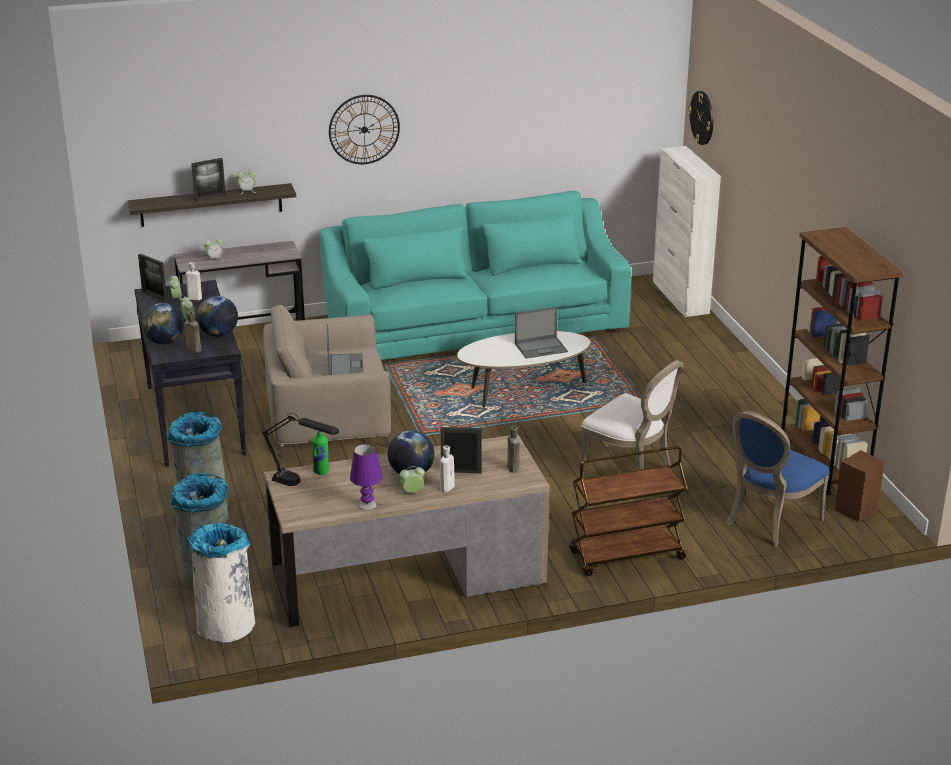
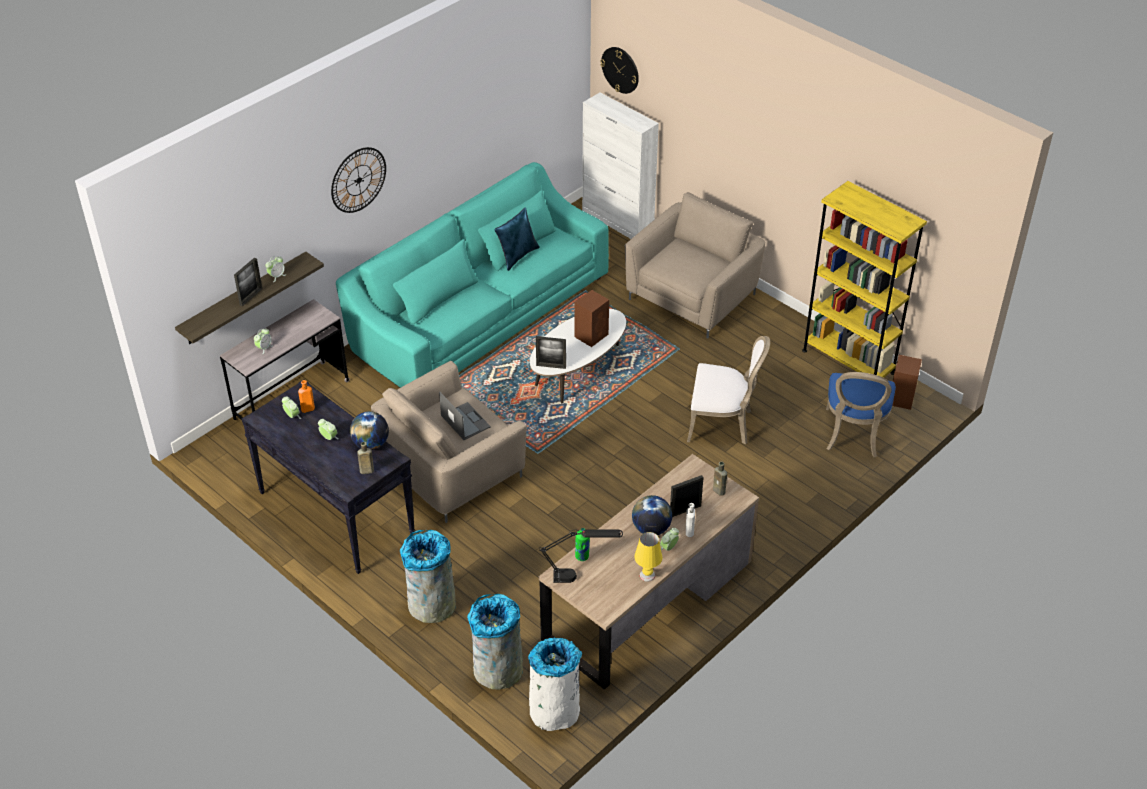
camera: 30 degrees left, 15 degrees up
(154, 296) = (269, 420): picture frame -> picture frame (551, 366)
(164, 342) = (332, 471): globe -> none
(193, 298) = (307, 409): white bottle -> orange bottle
(367, 505) = (647, 575): purple table lamp -> yellow table lamp
(521, 268) = (517, 256): none -> blue pillow
(541, 347) = (592, 335): laptop -> brown speaker
(626, 556) = (784, 511): brown cart -> none
(701, 369) = (692, 296): none -> beige armchair
(823, 463) = (848, 361): brown bookcase -> yellow bookcase

